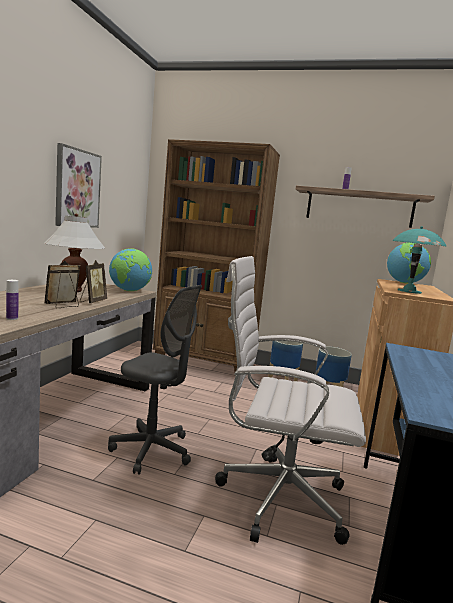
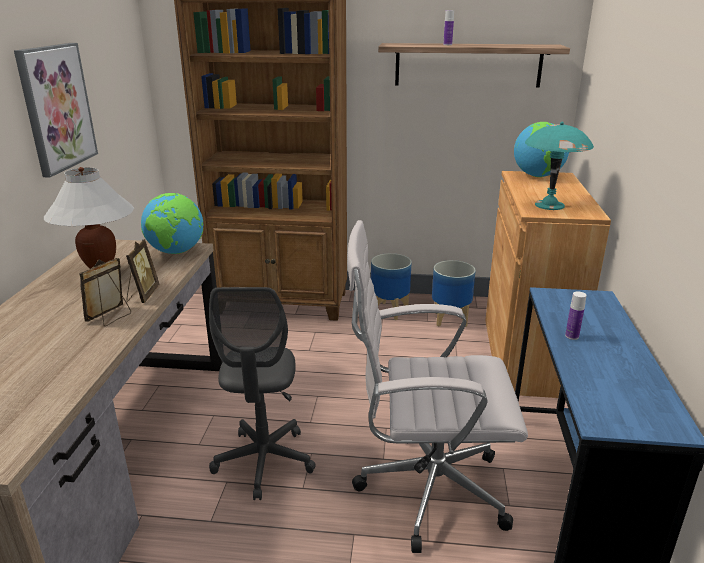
camera: 10 degrees left, 15 degrees up
(12, 318) = (63, 368): bottle -> bottle (572, 336)
(152, 450) = (264, 461): grey office chair -> grey office chair turned 75 degrees clockwise

